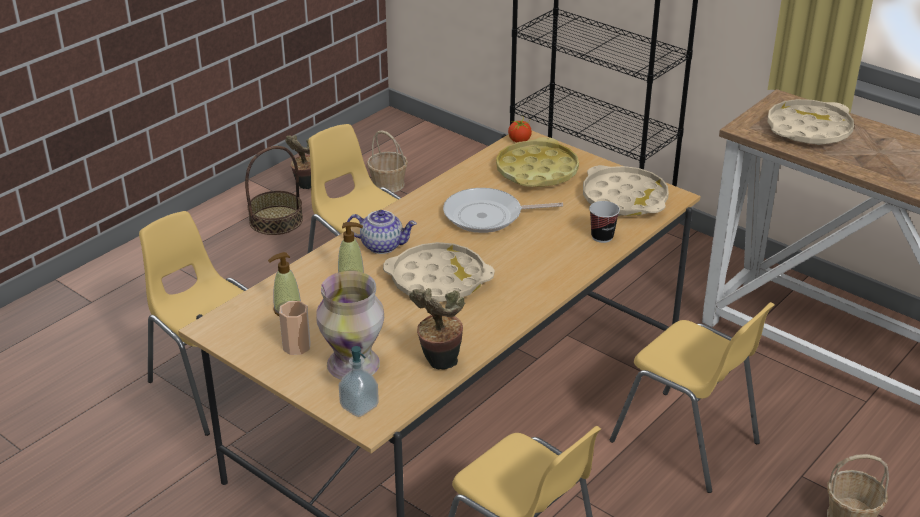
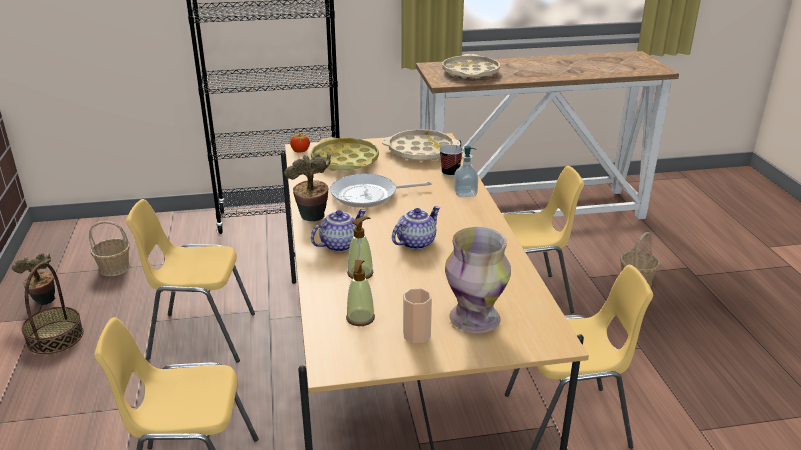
camera: 50 degrees left, 5 degrees down
(359, 406) = (530, 338): soap dispenser -> soap dispenser (465, 193)
(438, 280) = (415, 242): beige tray -> teapot
(439, 363) = (516, 283): potted plant -> potted plant (312, 219)
(487, 216) = (368, 195): frying pan -> frying pan turned 45 degrees clockwise

